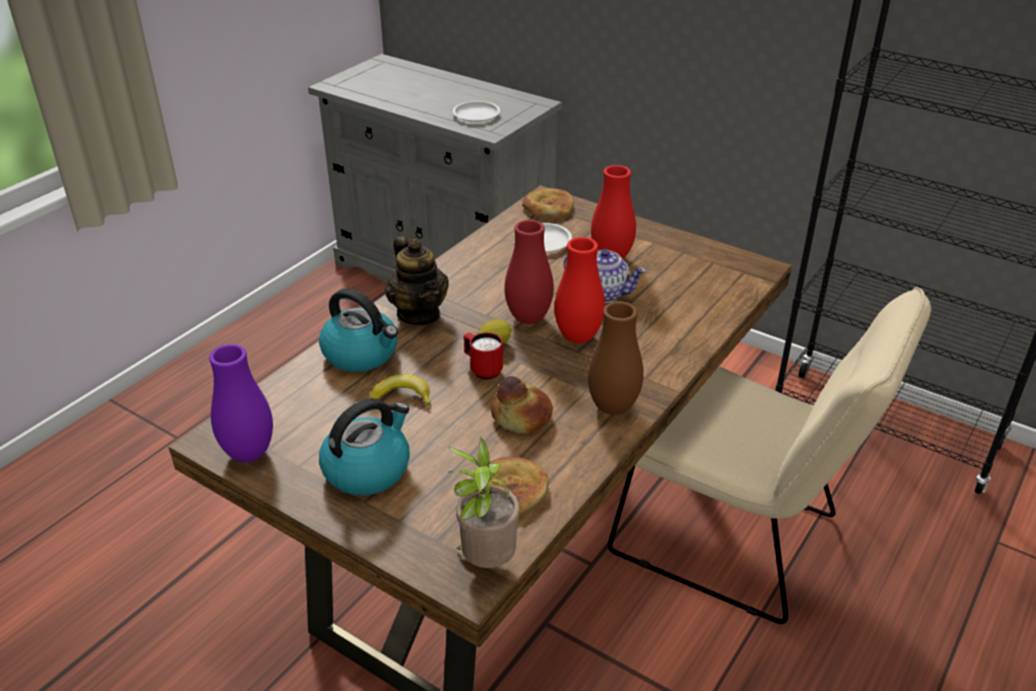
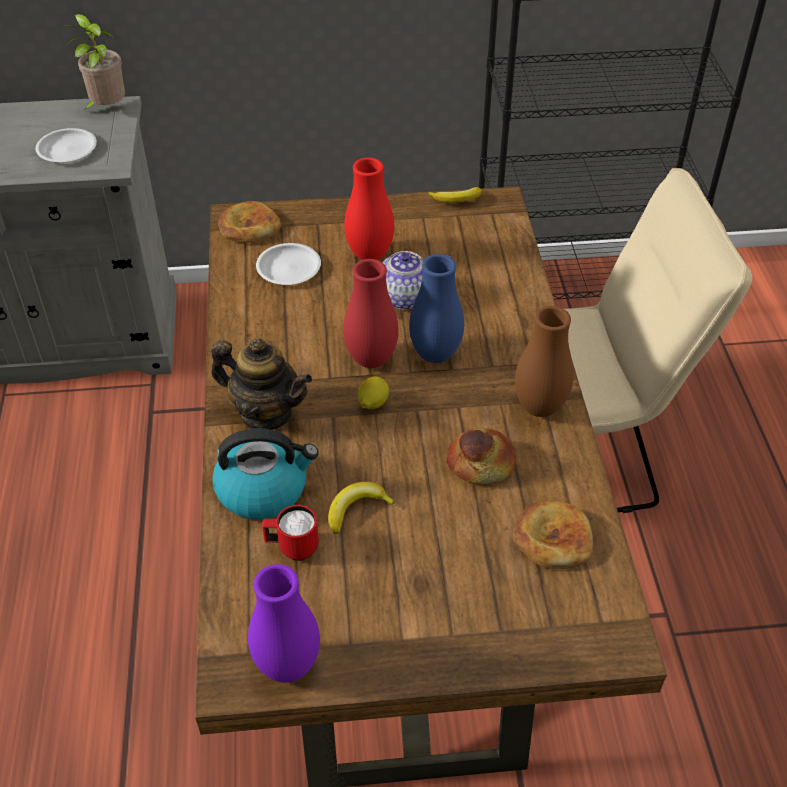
camera: 40 degrees left, 10 degrees up
(367, 469) = (415, 602): kettle -> none
(482, 369) = (393, 437): red mug -> red mug (292, 548)
(485, 561) = (609, 616): potted plant -> potted plant (107, 109)
(578, 337) = (435, 354): red vase -> blue vase
(725, 252) = (456, 200): none -> banana

